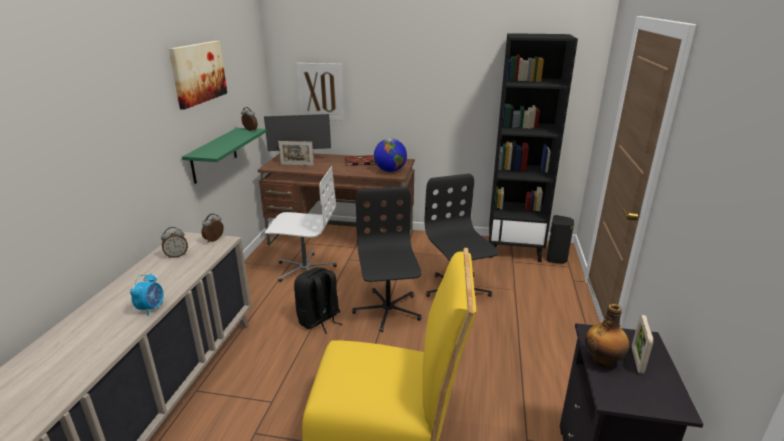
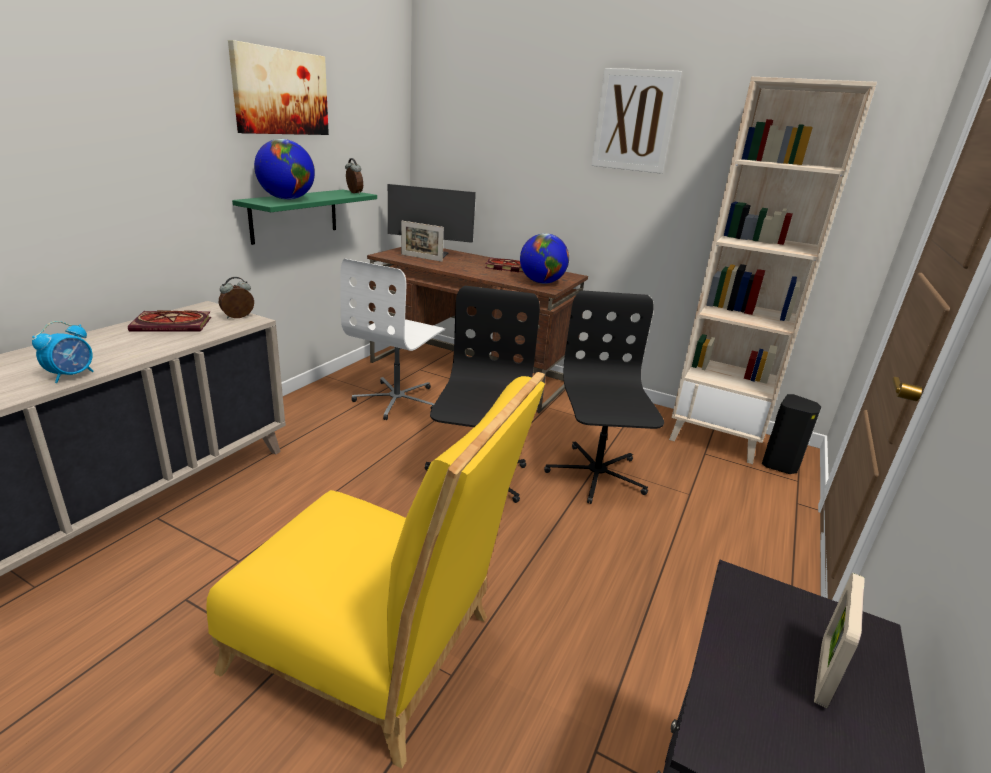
camera: 15 degrees right, 0 degrees up
(177, 255) = (174, 324): alarm clock -> book
(216, 147) = (287, 199): none -> globe
(305, 269) = (397, 400): white office chair -> white office chair turned 90 degrees clockwise
(319, 320) = (375, 467): black backpack -> none
(320, 92) = (474, 163): picture -> picture (634, 121)
(514, 249) = (715, 437): black bookcase -> beige bookcase
(603, 360) = (741, 649): bottle -> none

